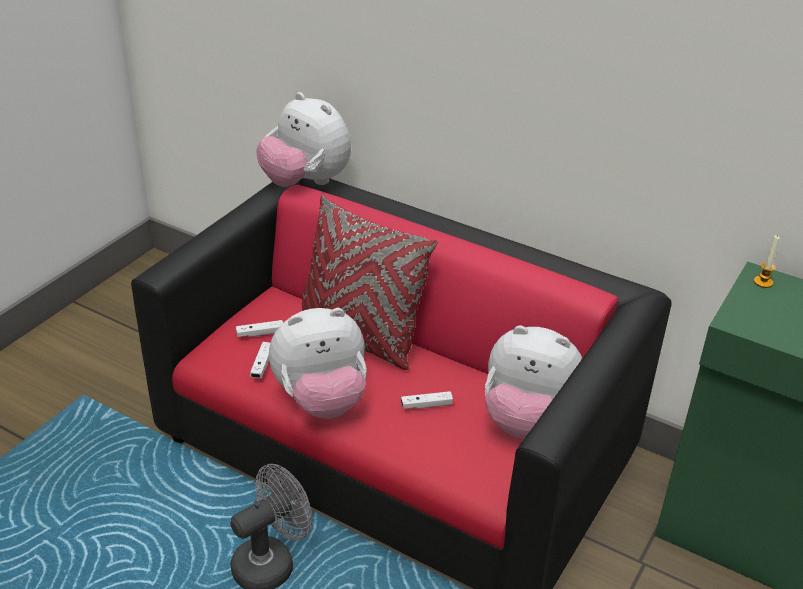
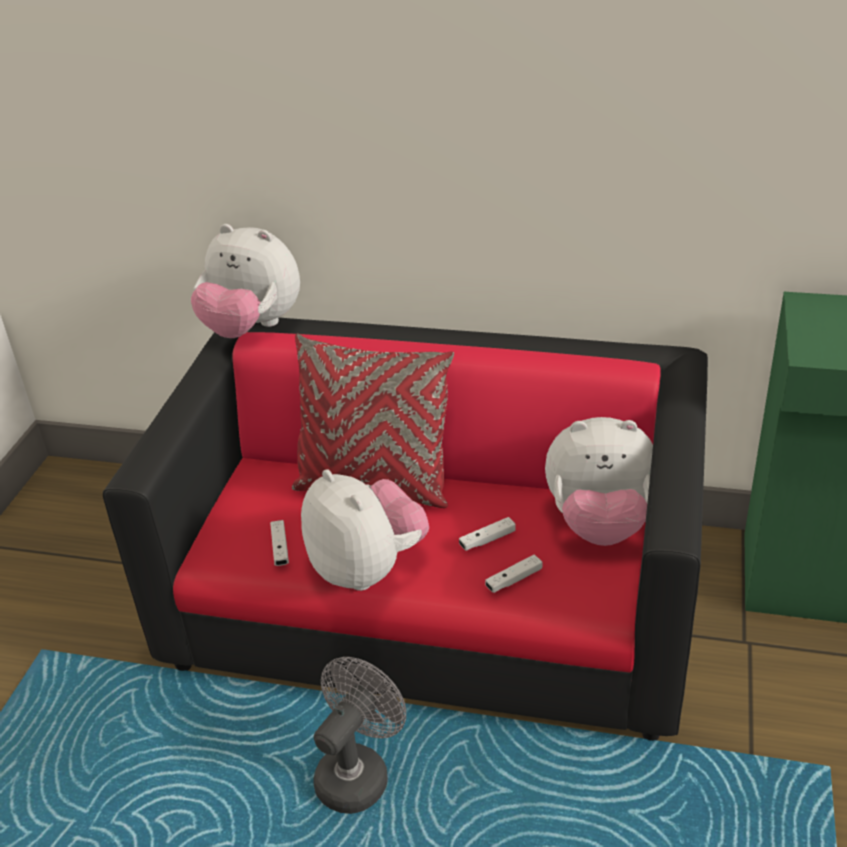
camera: 15 degrees left, 0 degrees up
(260, 333) = (259, 514): white game controller -> white game controller (514, 579)
(321, 400) = (368, 568): plush toy -> plush toy turned 90 degrees counterclockwise
(763, 282) = (812, 308): candle -> none

